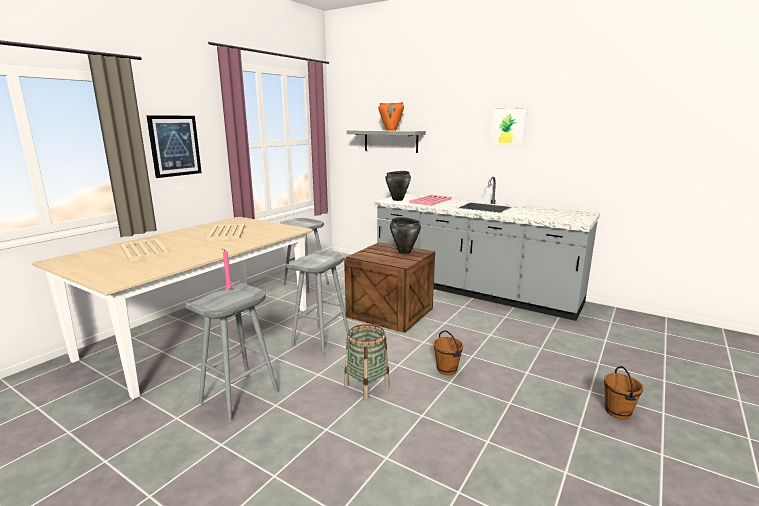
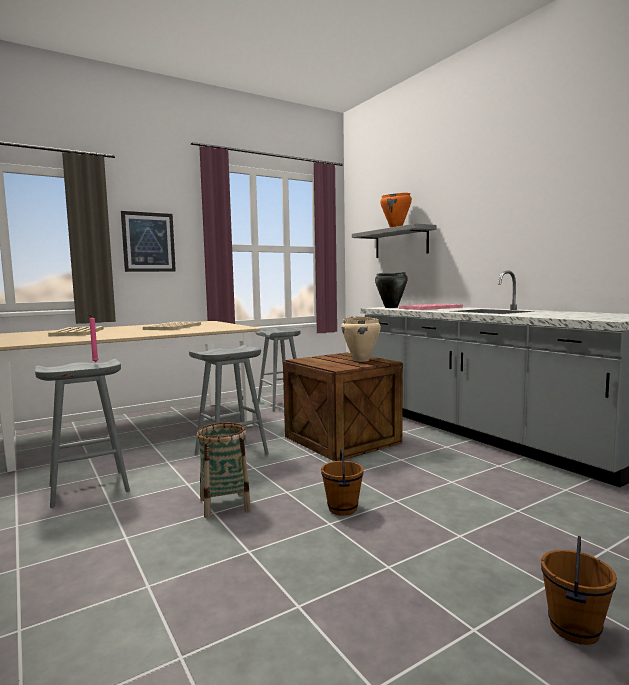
camera: 25 degrees right, 10 degrees down
(404, 252) = (361, 360): black cooking pot -> beige cooking pot
(508, 125) = (532, 201): picture -> none

